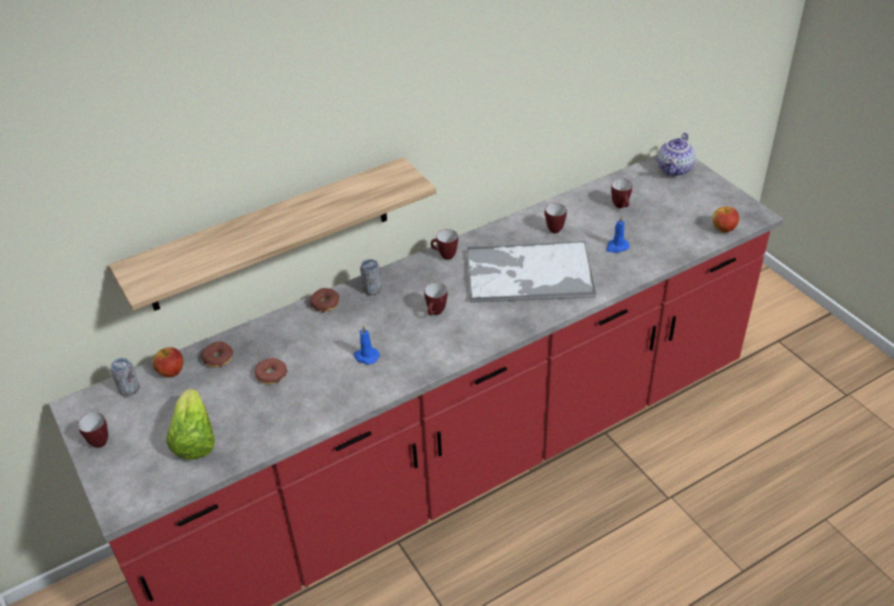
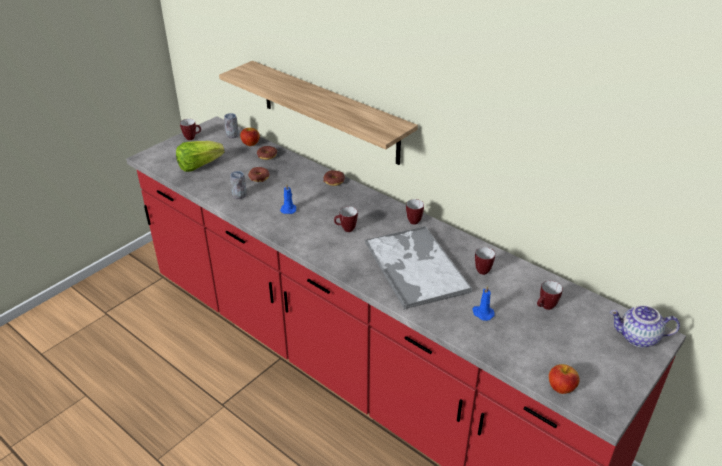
camera: 70 degrees right, 5 degrees down
(372, 289) = (358, 196): can -> can (239, 195)

